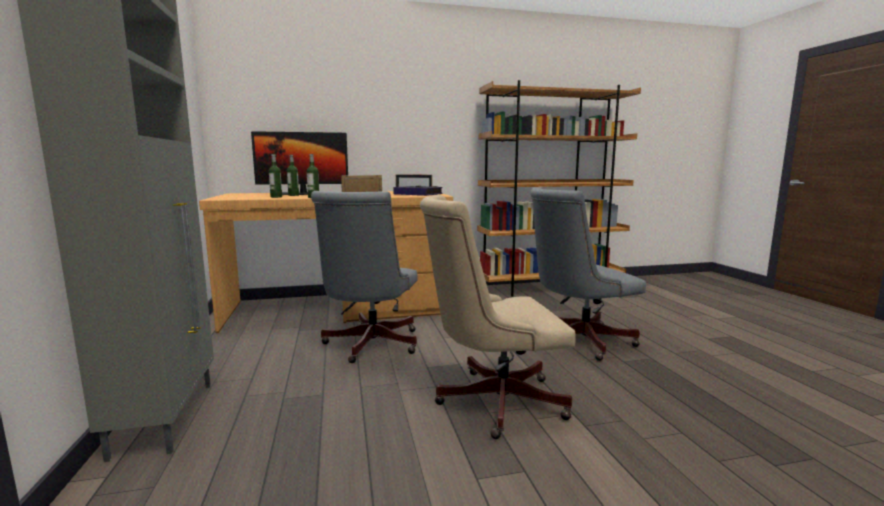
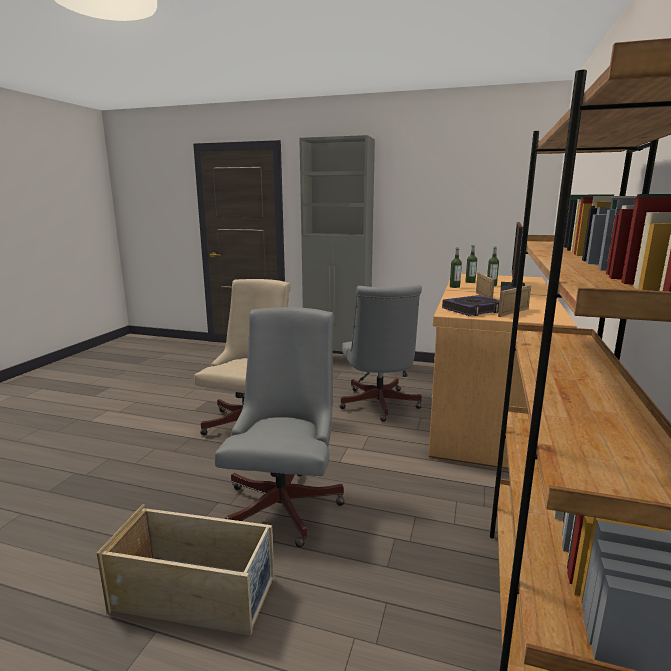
camera: 120 degrees right, 5 degrees up
(369, 345) = (379, 406): grey office chair -> grey office chair turned 135 degrees counterclockwise
(677, 338) = (196, 594): none -> beige storage box

